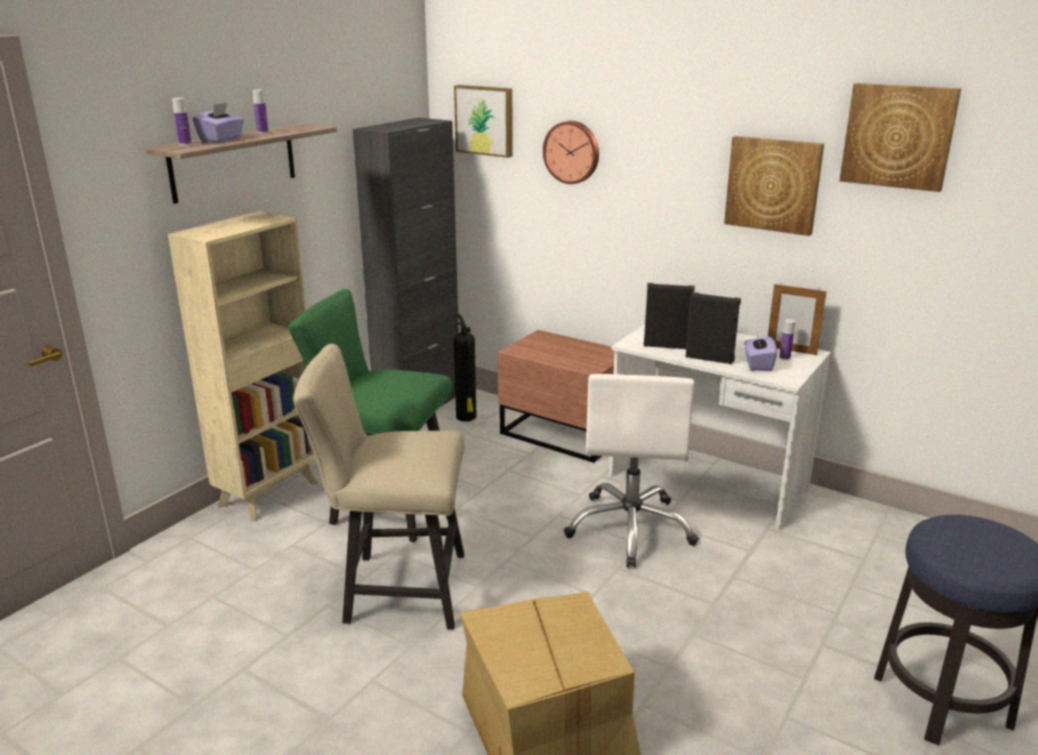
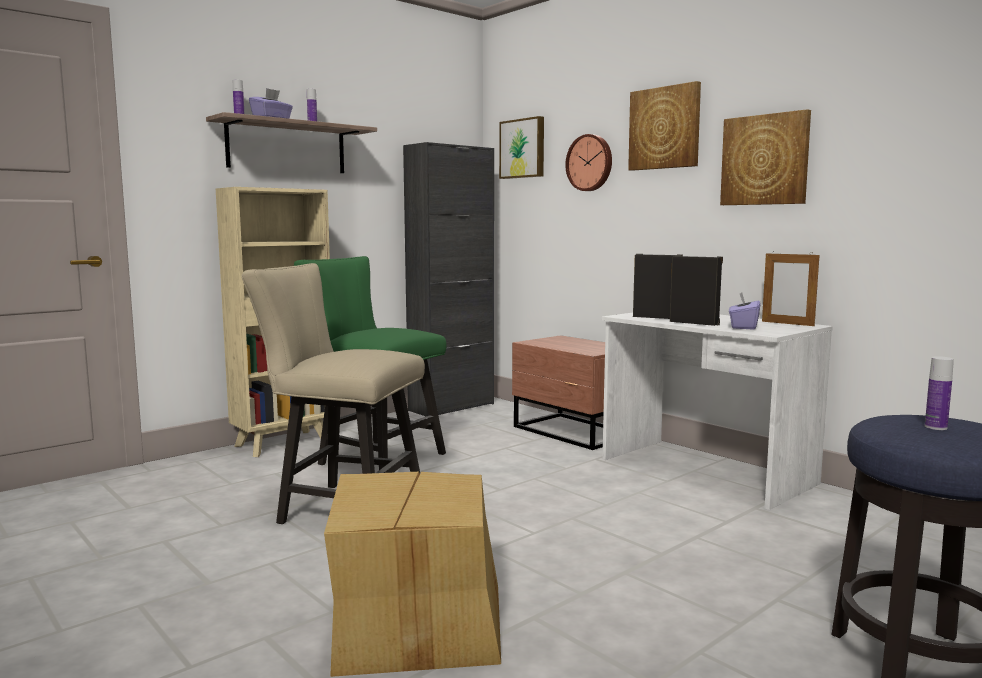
camera: 15 degrees right, 15 degrees down
(466, 417) = (489, 416): fire extinguisher -> none
(631, 529) = (603, 494): white office chair -> none
(784, 357) = (776, 325): bottle -> bottle (935, 427)
(898, 136) = (884, 88): picture -> picture (665, 128)

